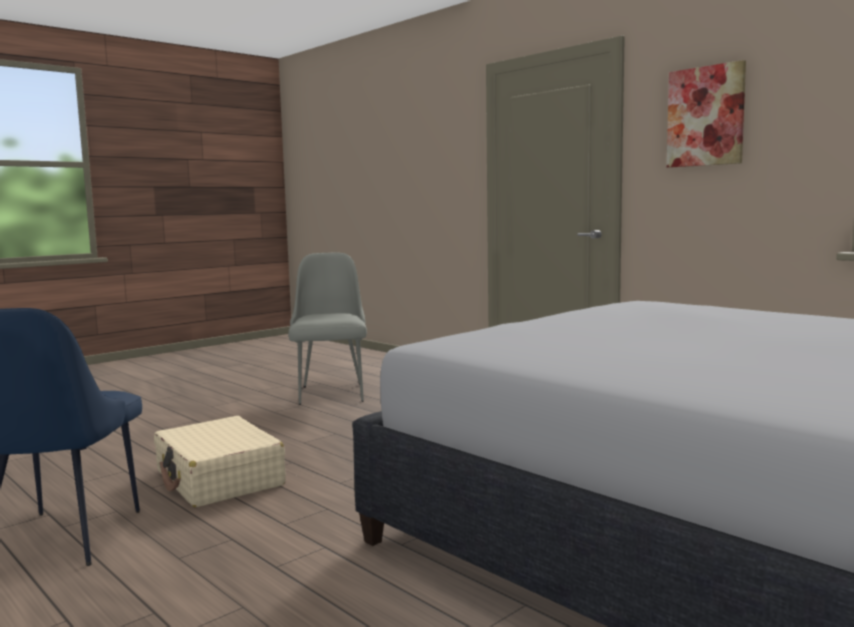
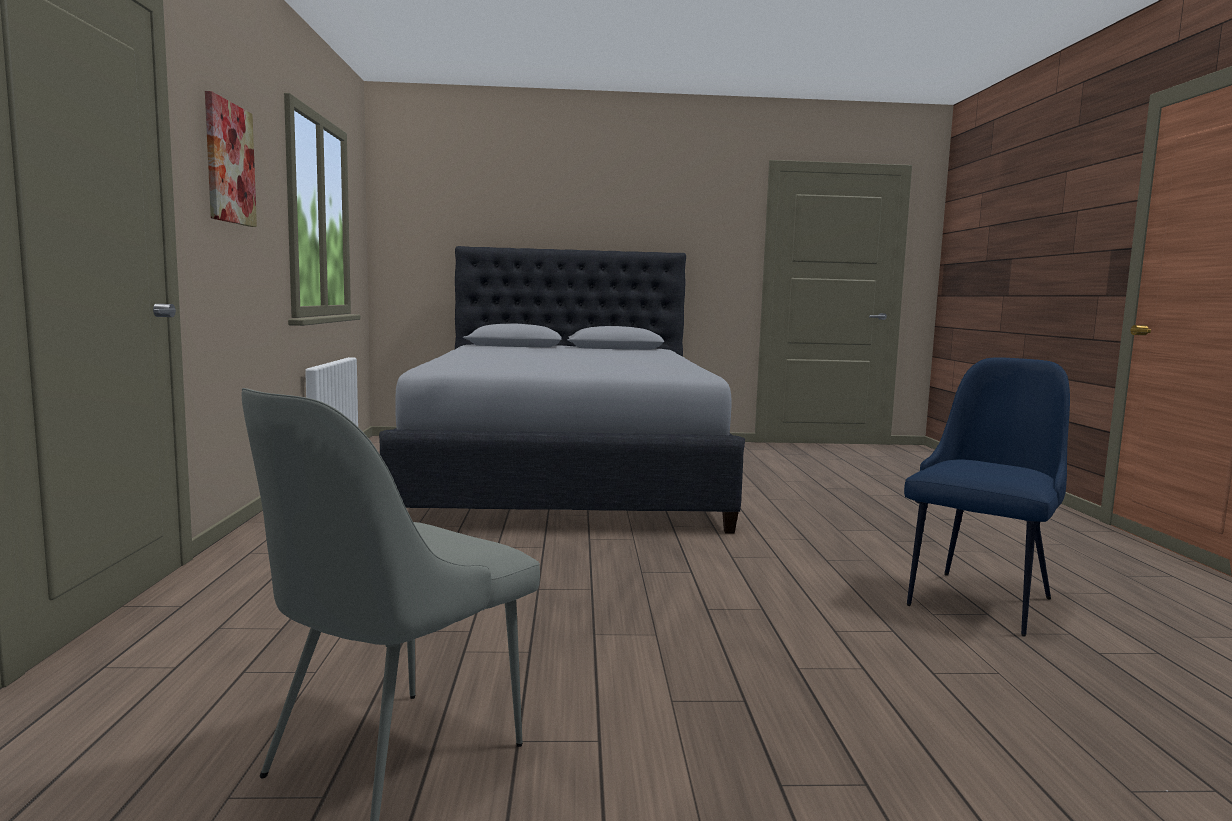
camera: 140 degrees left, 0 degrees up
(219, 479) = (807, 615): beige suitcase -> none

